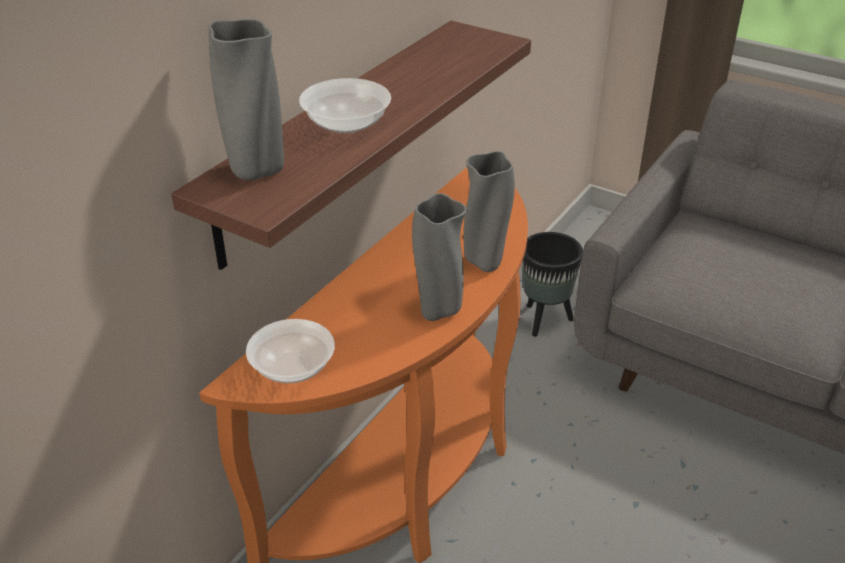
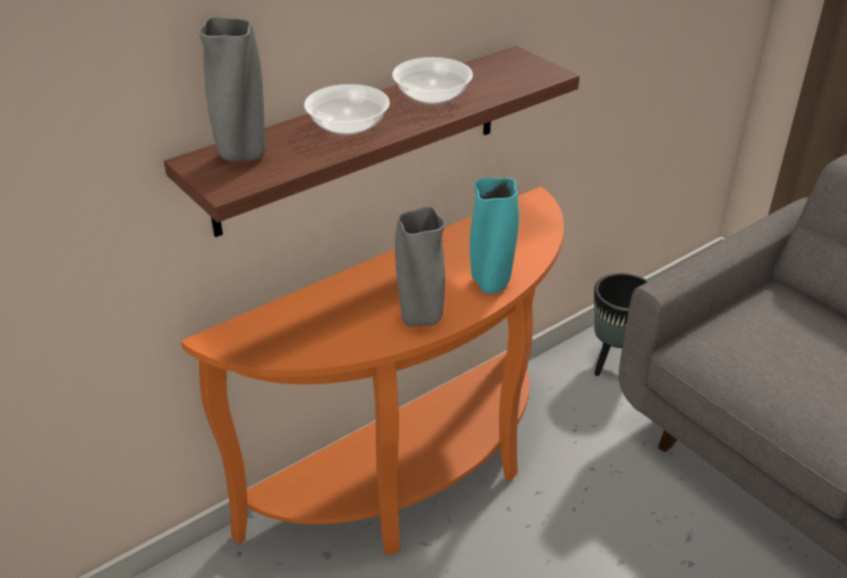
camera: 20 degrees right, 0 degrees up
(293, 367) = (266, 338): bowl -> bowl (432, 97)
(485, 262) = (491, 284): grey vase -> turquoise vase

